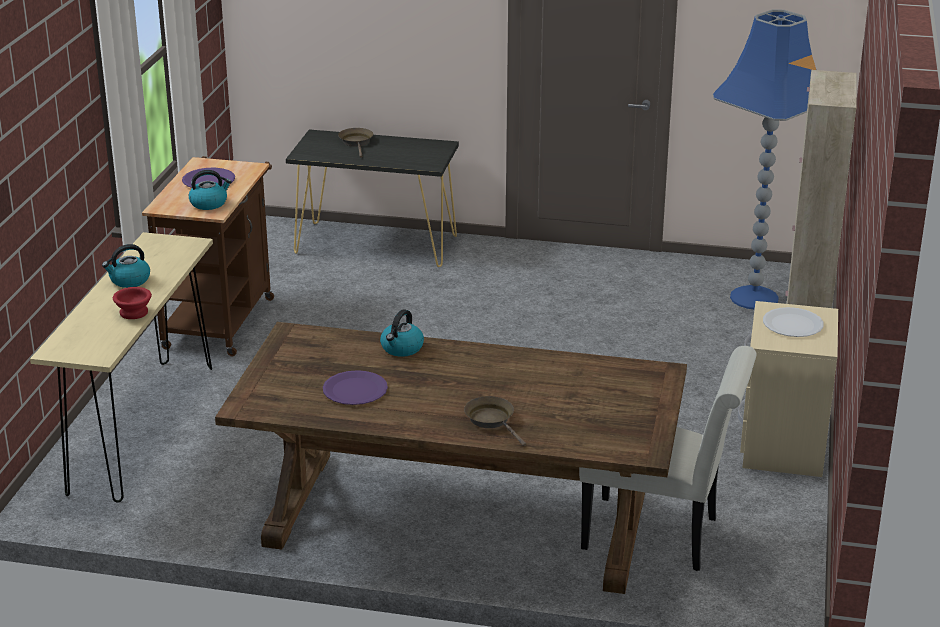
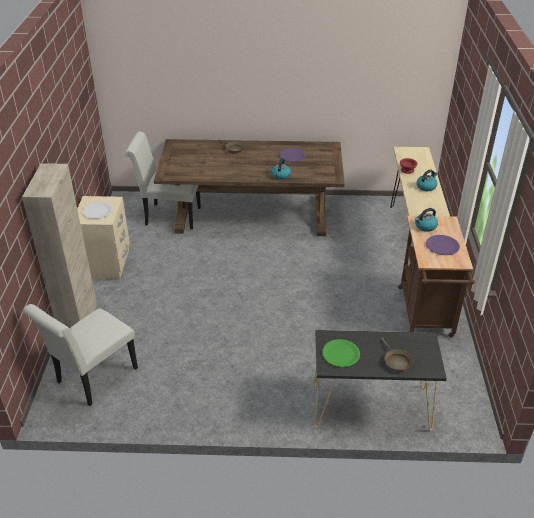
camera: 170 degrees right, 10 degrees up
(420, 152) = (341, 354): none -> green plate
(755, 298) = (93, 378): blue floor lamp -> white chair

